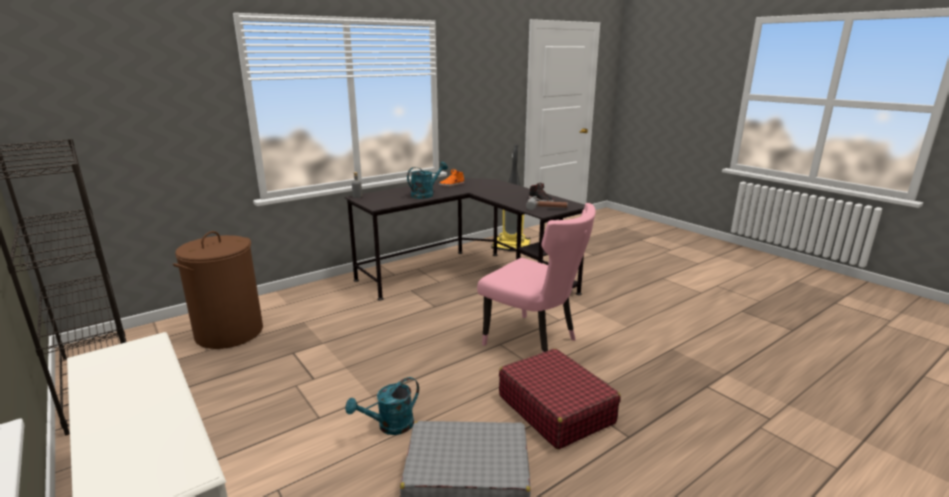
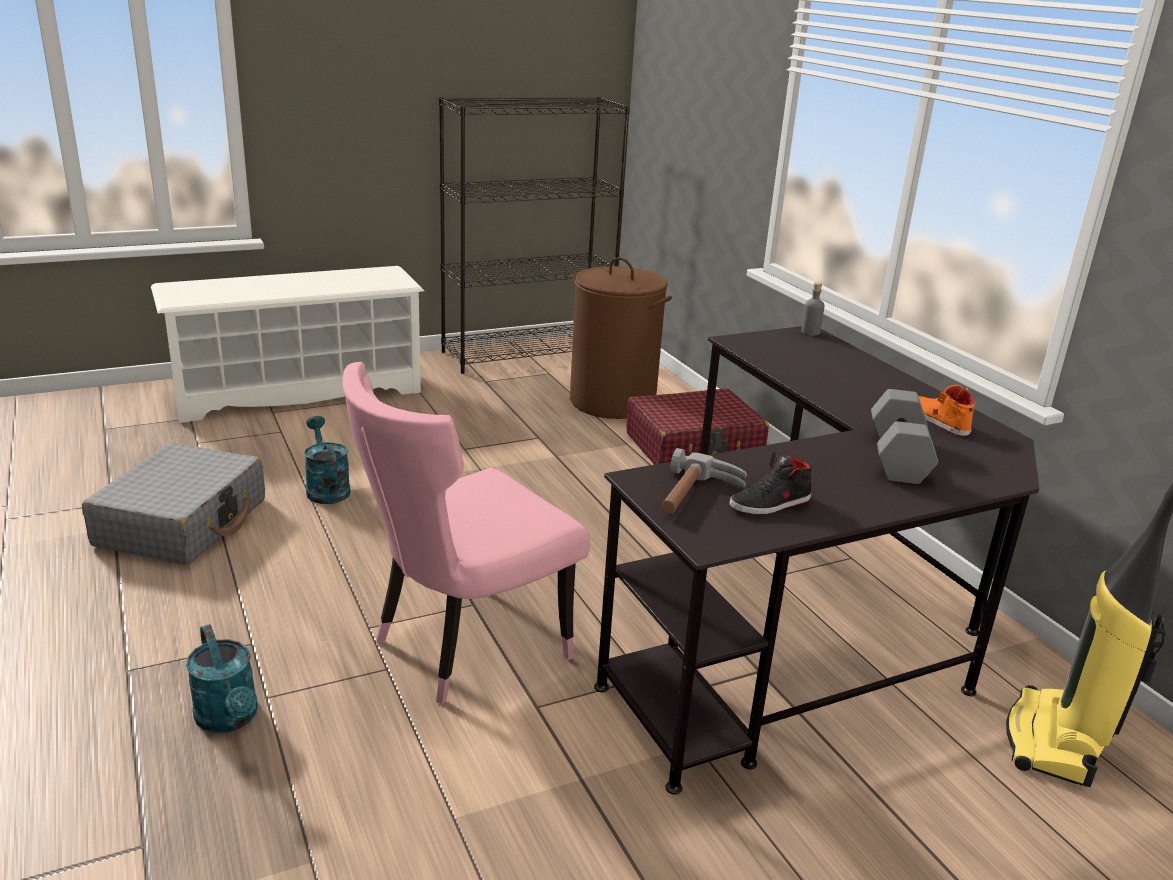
camera: 100 degrees right, 5 degrees up
(425, 194) = (828, 384): turquoise watering can -> turquoise watering can (230, 719)
(488, 189) = (896, 456): none -> grey dumbbell
(555, 409) = (251, 618): red suitcase -> red suitcase (694, 447)

